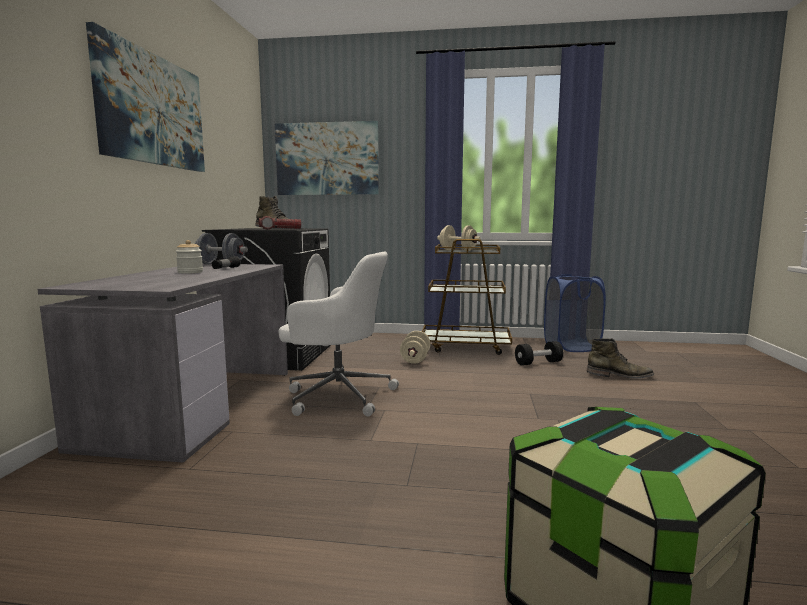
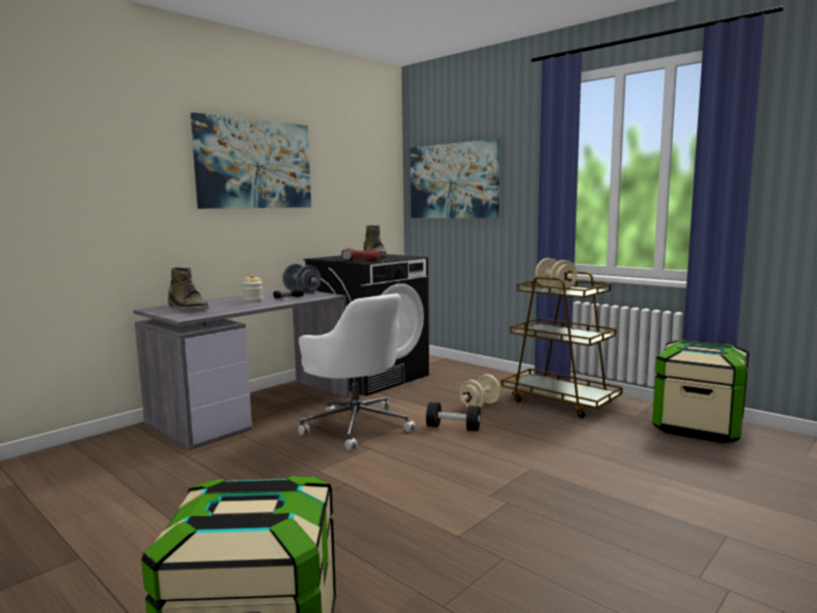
camera: 35 degrees right, 0 degrees up
(538, 363) = (610, 438): black dumbbell -> black dumbbell (453, 428)
(571, 347) = (697, 427): blue laundry basket -> storage box
(619, 376) = (686, 478): green boot -> green boot (188, 308)

